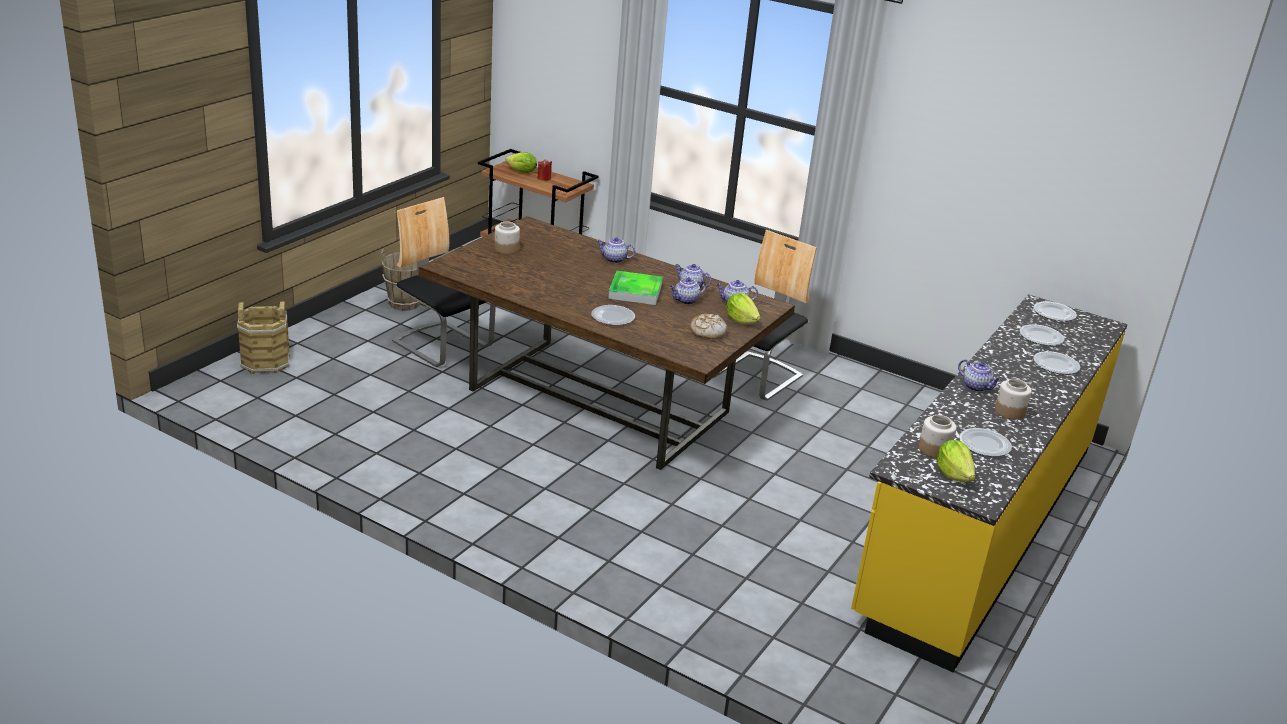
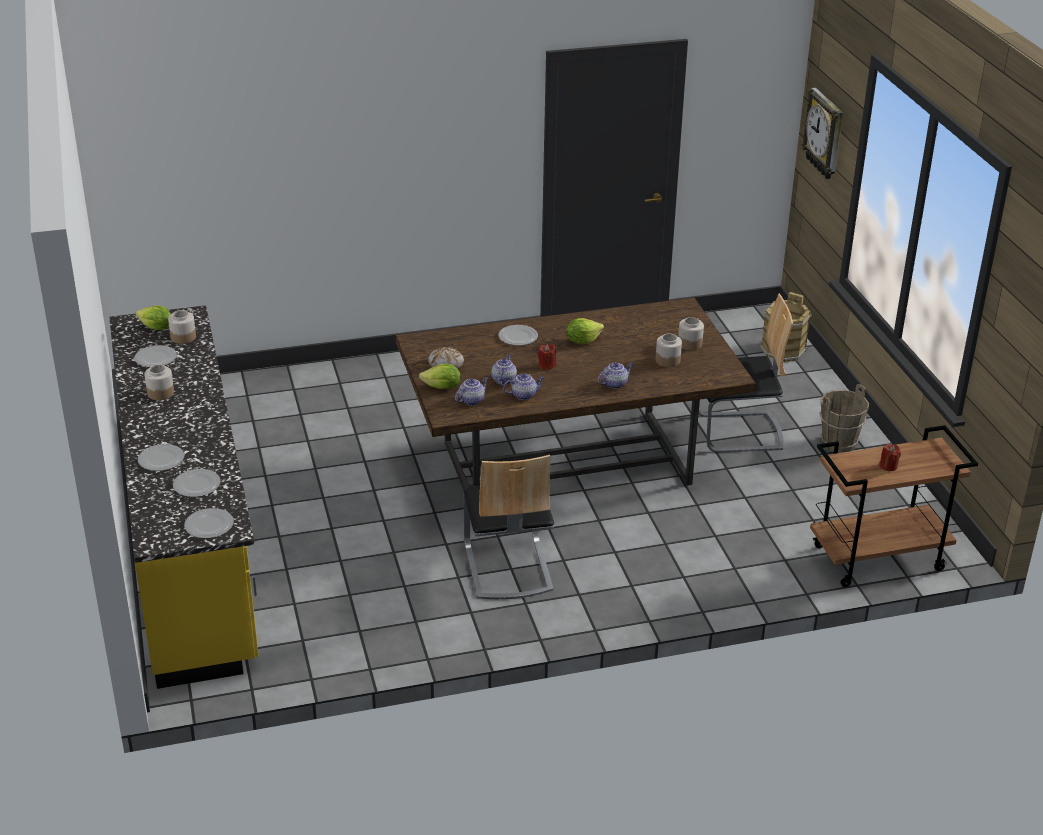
camera: 135 degrees right, 5 degrees up
(187, 128) = (825, 134): none -> wall clock
(522, 172) = (918, 460): lettuce -> lettuce (582, 341)
(546, 250) = (667, 360): none -> jar
(635, 291) = (546, 365): tray -> red candle
(976, 387) = (201, 400): teapot -> none

